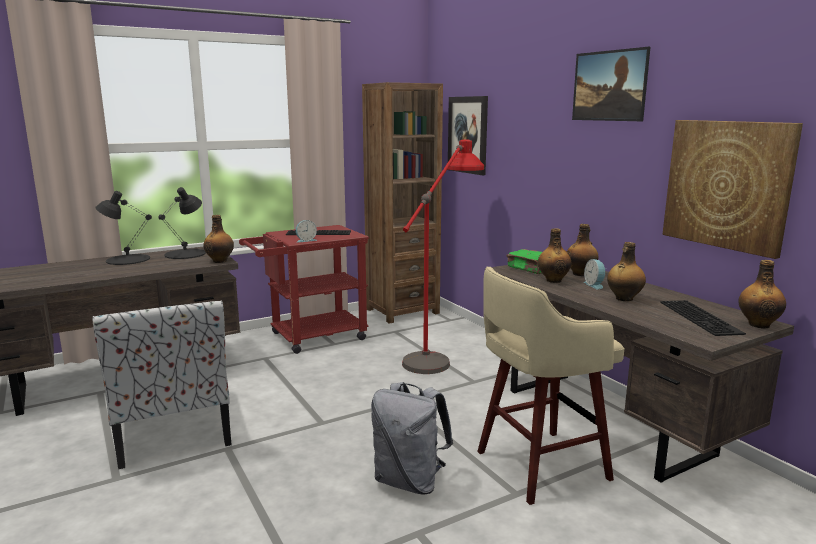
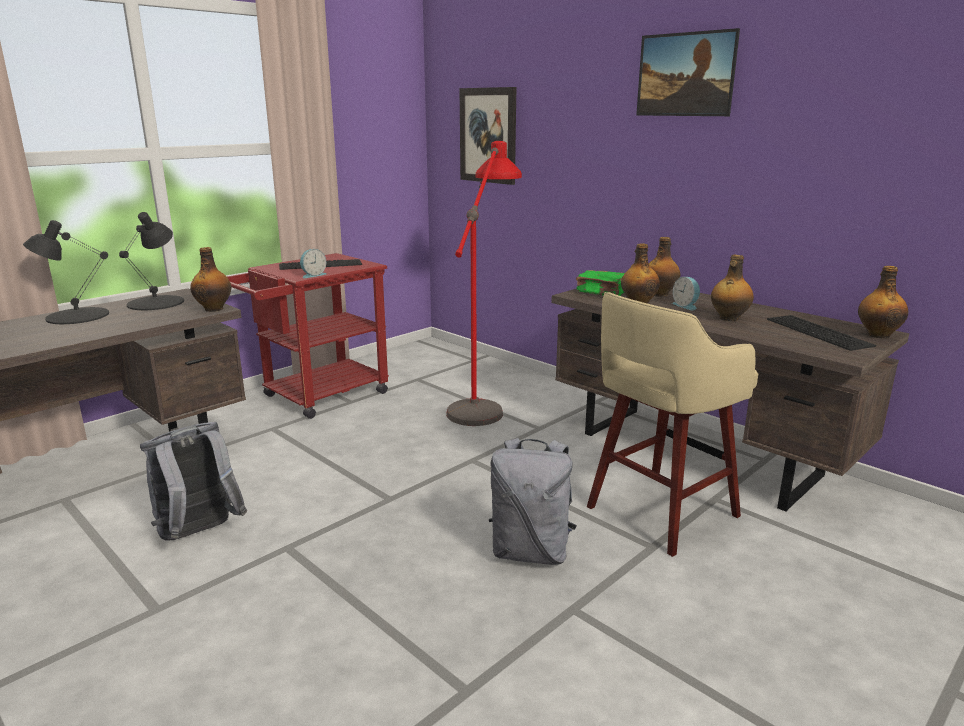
camera: 15 degrees left, 5 degrees up
(172, 429) = (199, 534): chair -> grey backpack
(402, 311) = (413, 354): brown bookcase -> none
(727, 184) = (833, 186): picture -> none

